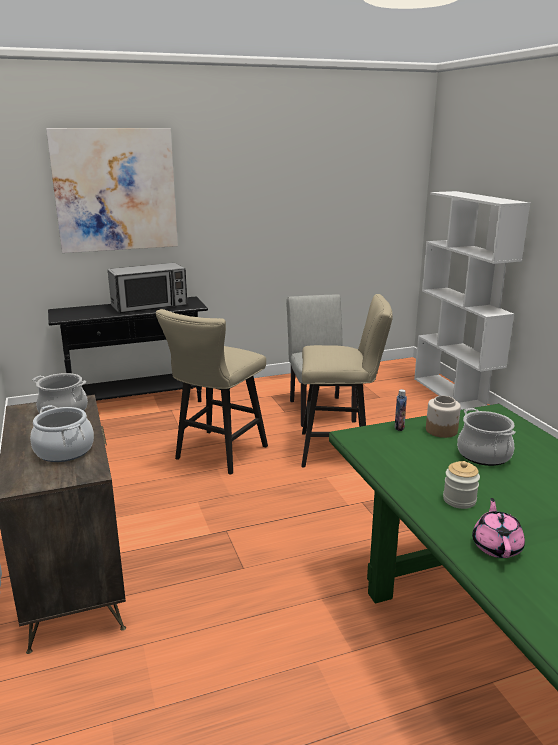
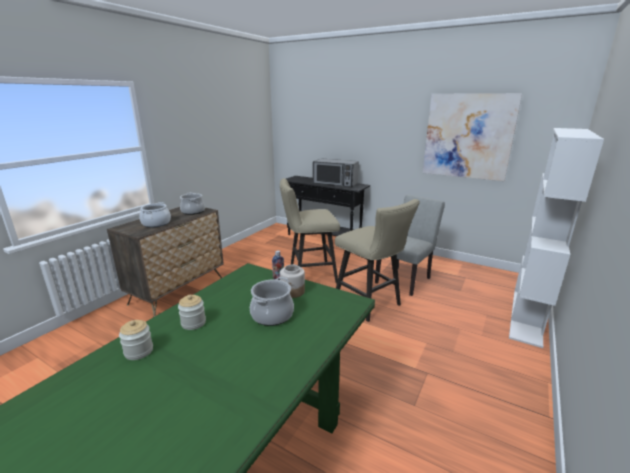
camera: 50 degrees right, 0 degrees up
(115, 190) = (332, 114): picture -> picture (468, 136)
(496, 546) = (139, 351): pink teapot -> jar

